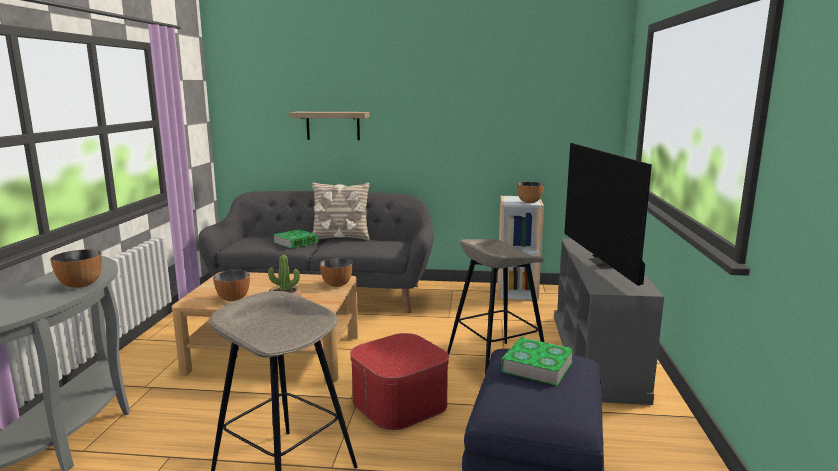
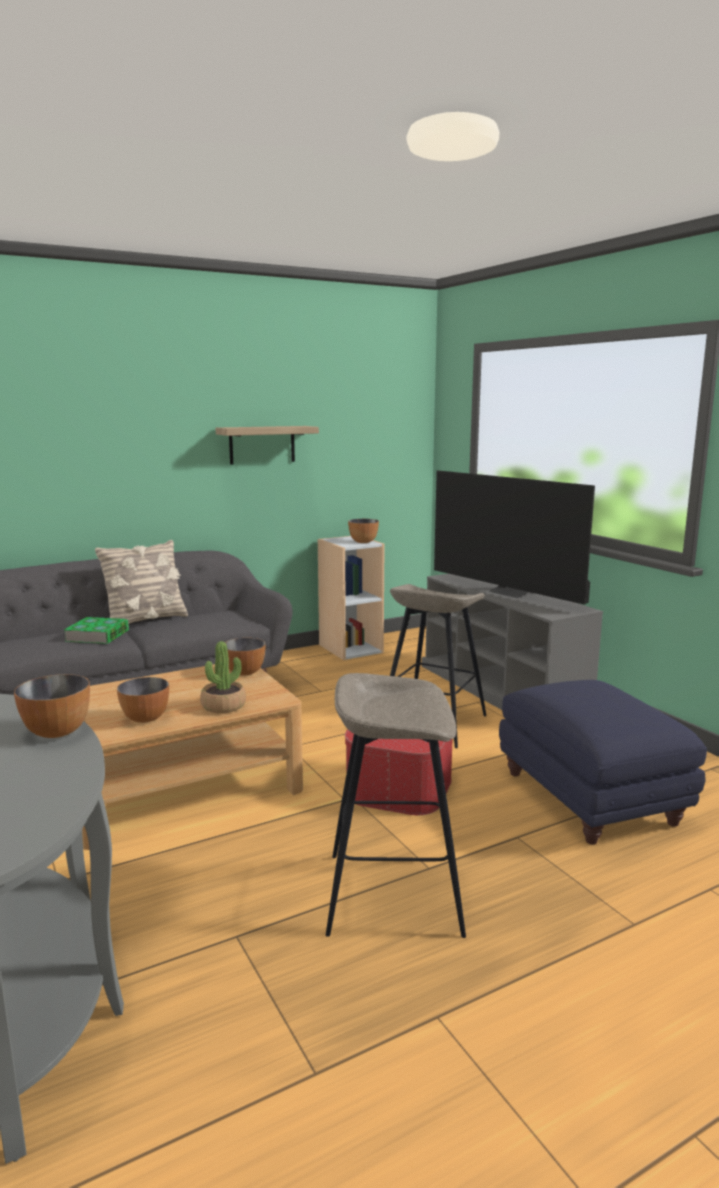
camera: 35 degrees left, 0 degrees up
(333, 125) = (100, 465): shelf -> shelf (262, 444)
(537, 367) = (584, 694): book -> none

